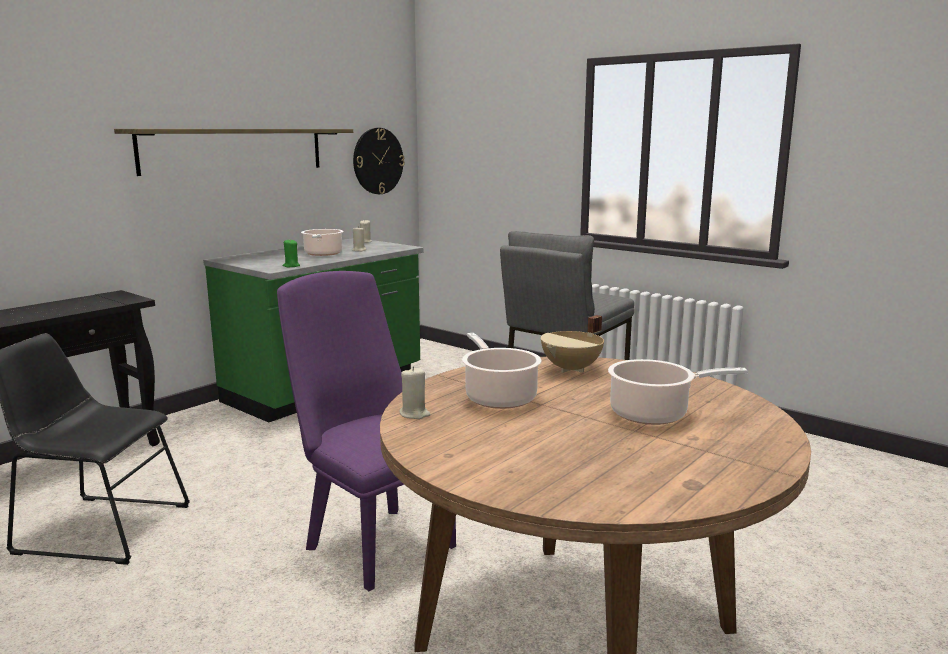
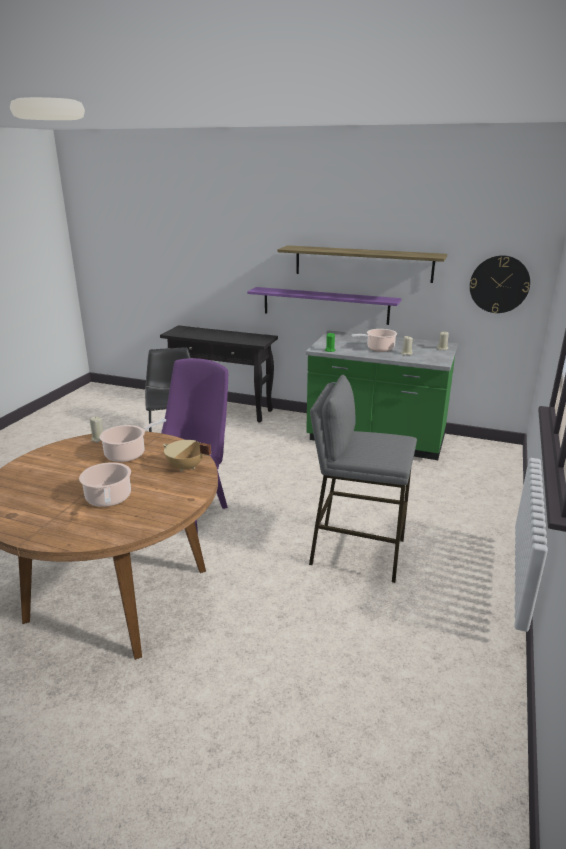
camera: 70 degrees right, 10 degrees up
(190, 221) = (325, 305): none -> purple shelf

